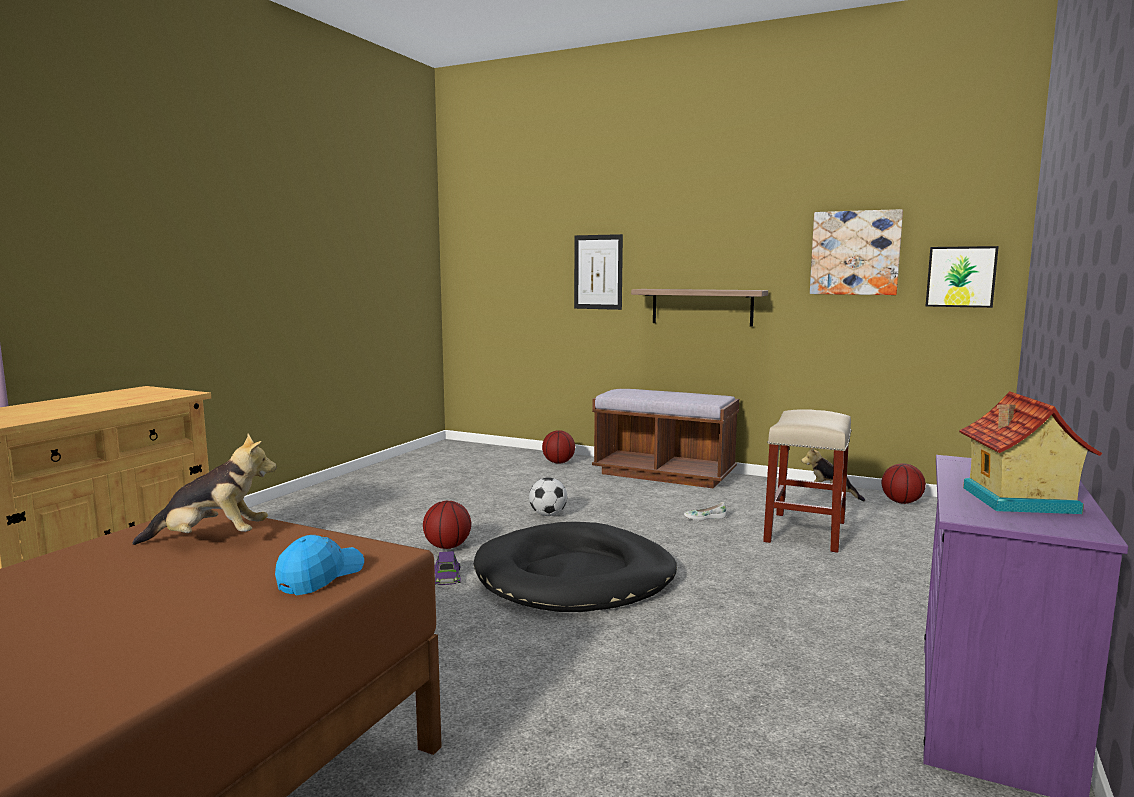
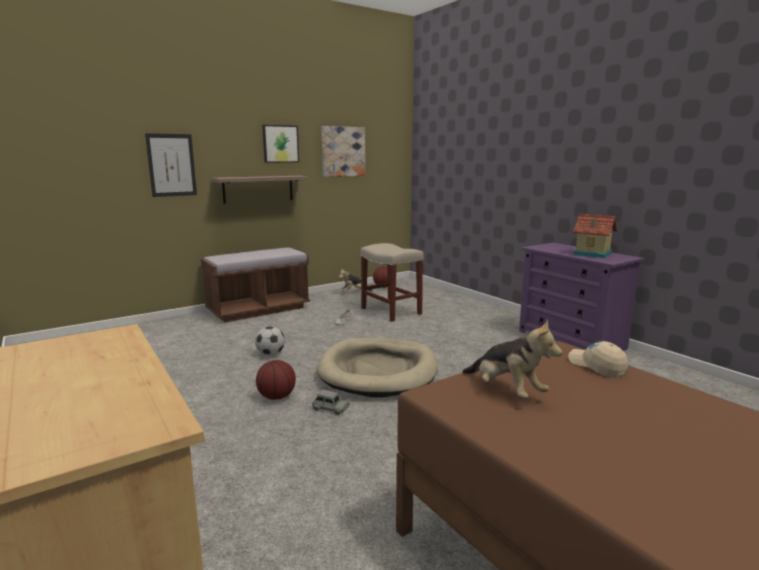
camera: 60 degrees left, 5 degrees up
(211, 539) = (506, 391): plush toy -> plush toy turned 120 degrees clockwise
(320, 577) = (596, 366): blue cap -> beige cap
(446, 576) = (330, 408): purple toy car -> grey toy car
(558, 462) = (173, 326): basketball -> none
(575, 576) = (378, 371): black dog bed -> beige dog bed
(960, 276) = (388, 165): picture -> picture (280, 144)

